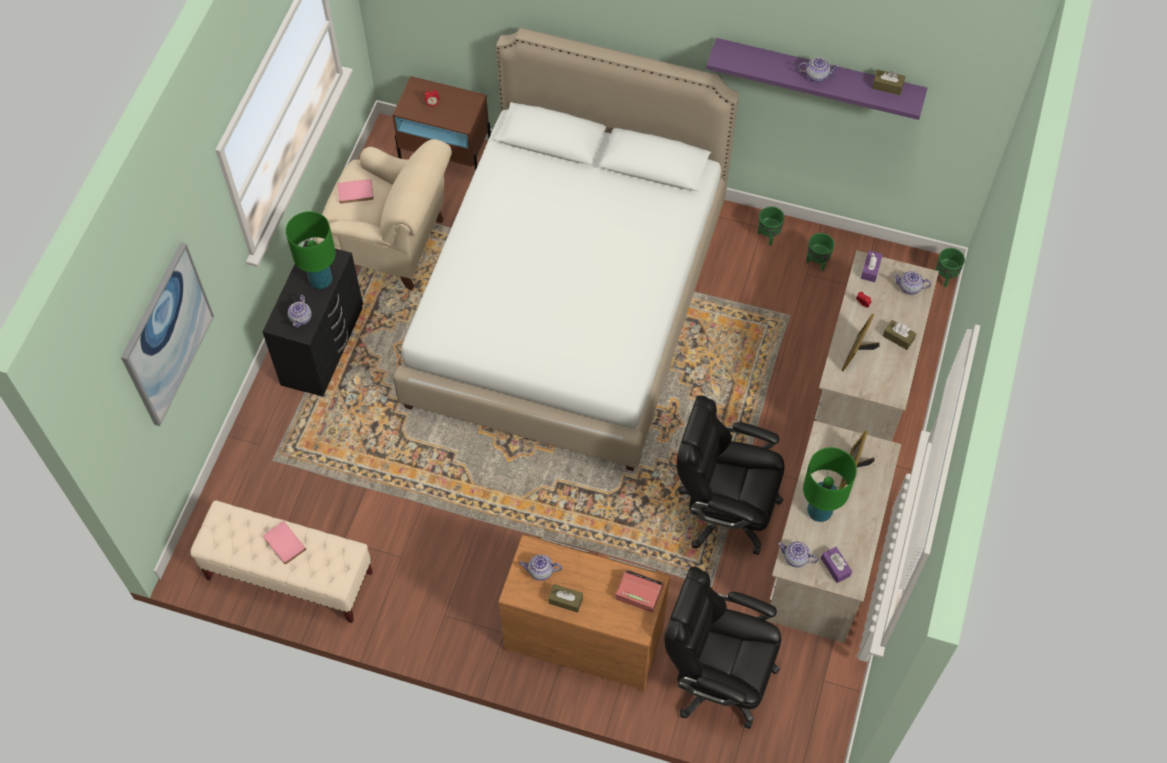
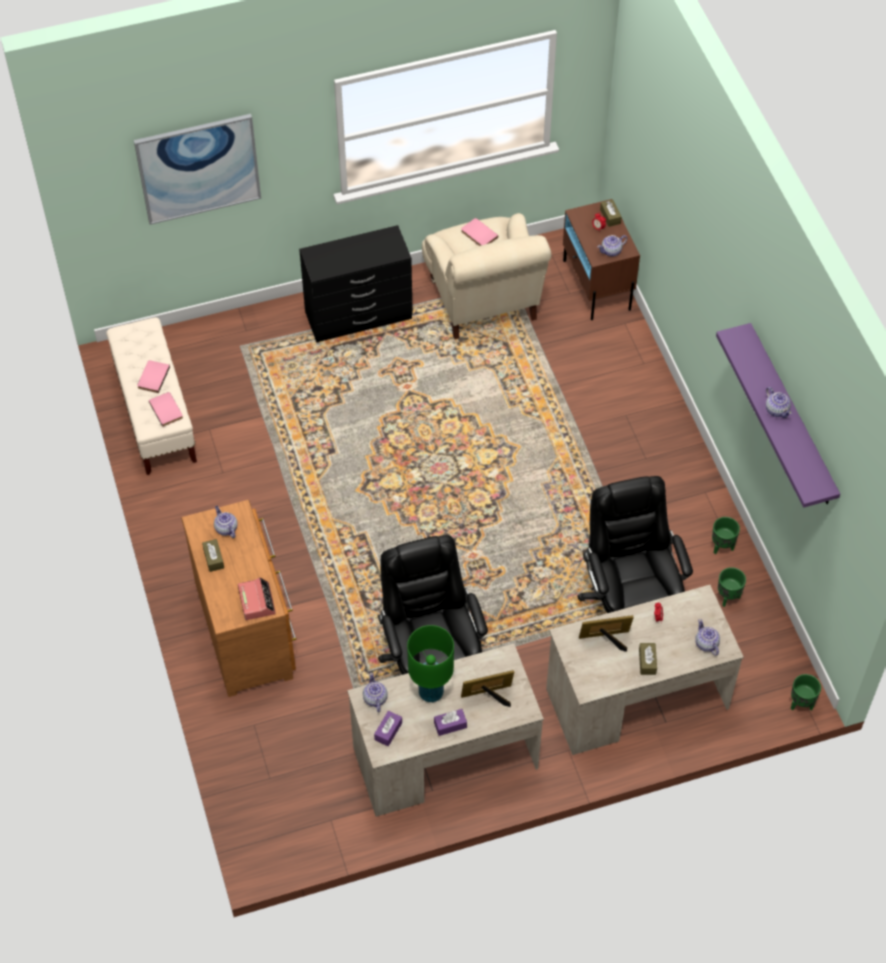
camera: 55 degrees right, 5 degrees down
(301, 318) = (329, 263): teapot -> teapot (611, 251)
(321, 280) = (371, 255): green table lamp -> none
(332, 553) = (167, 409): none -> pink book
(568, 303) = (531, 445): white bed -> none
(717, 676) = (279, 741): black office chair -> black office chair (629, 603)
(870, 269) = (699, 605): purple tissue box -> purple tissue box (450, 725)
(887, 86) = (813, 464): brown tissue box -> brown tissue box (610, 216)

